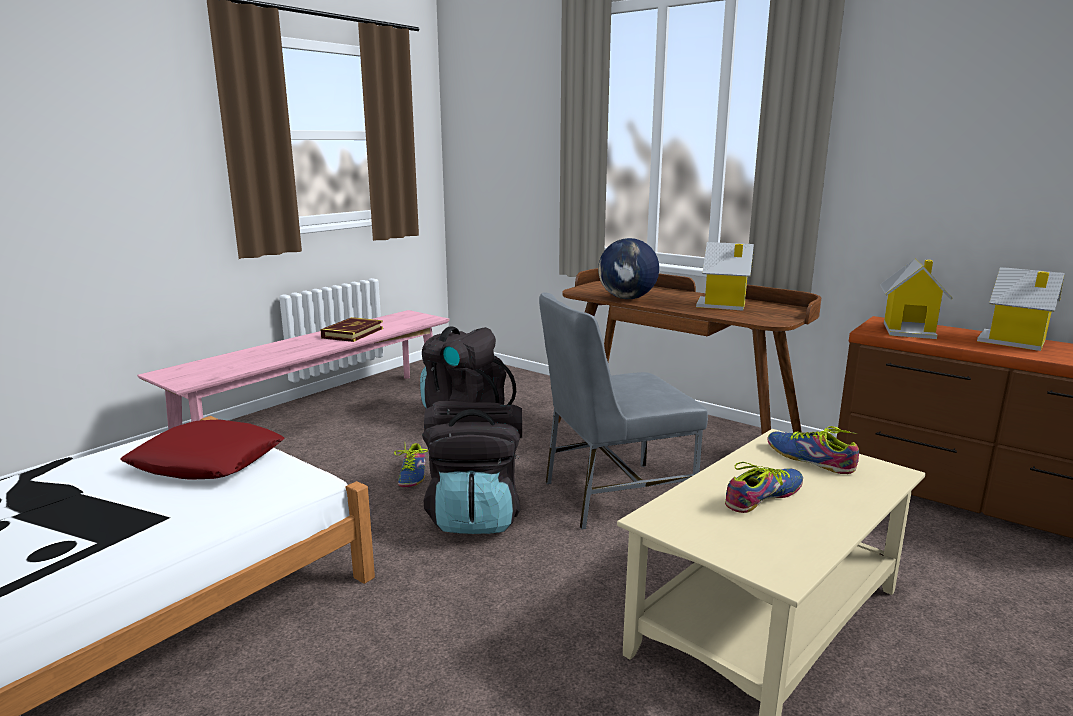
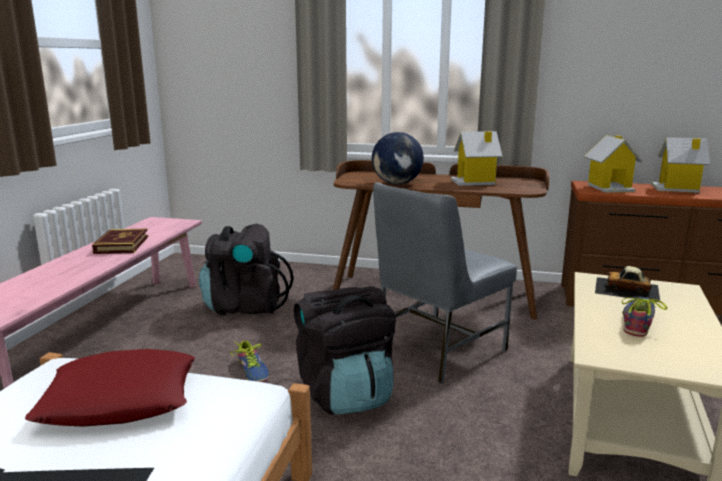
camera: 25 degrees left, 0 degrees up
(809, 459) = (627, 289): shoe -> toy car

